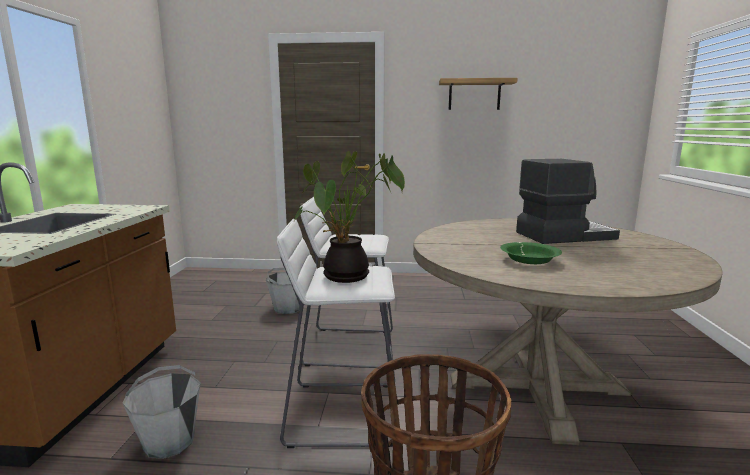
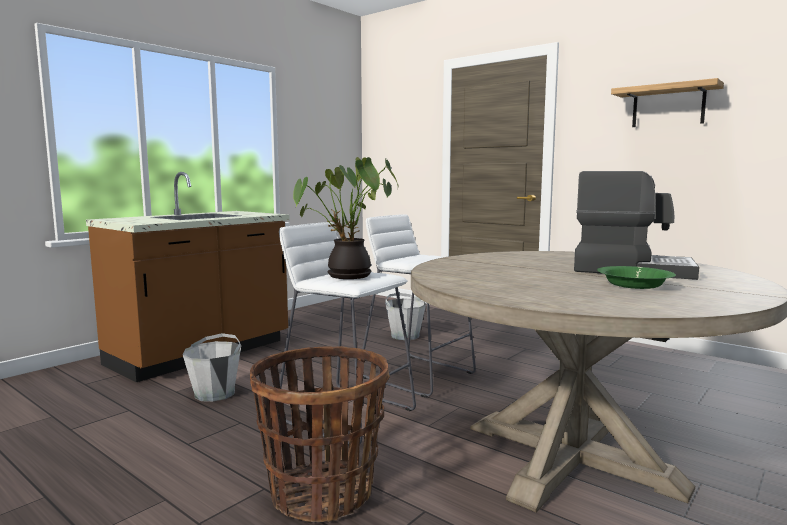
camera: 35 degrees right, 5 degrees down
(529, 260) = (511, 278): green bowl -> green bowl (634, 285)

